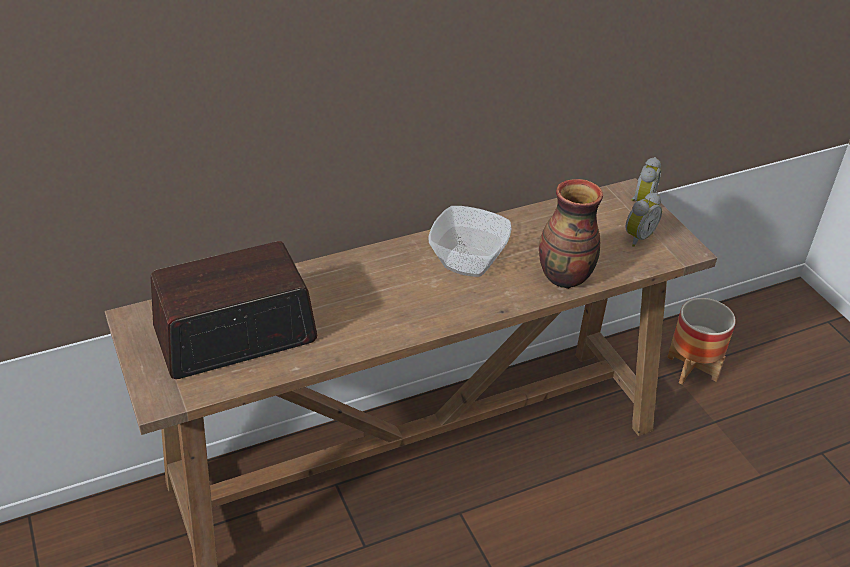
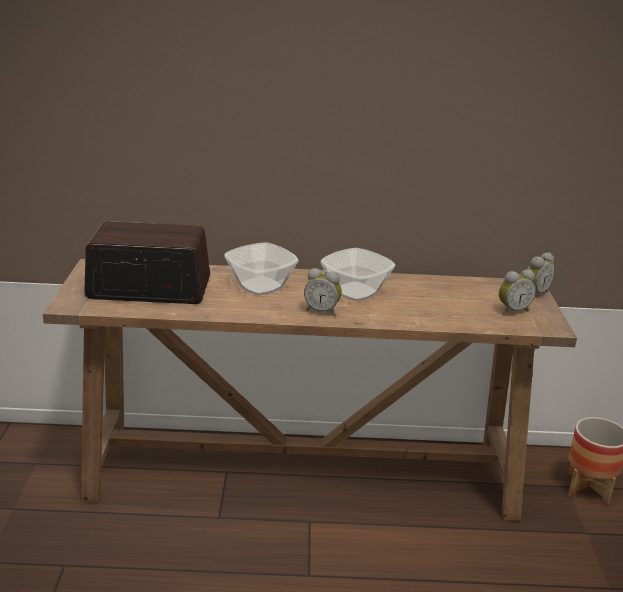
camera: 25 degrees right, 15 degrees down
(362, 287) = (262, 286): none -> bowl
(454, 305) = (322, 311): none -> alarm clock
(564, 277) = (427, 317): vase -> none

